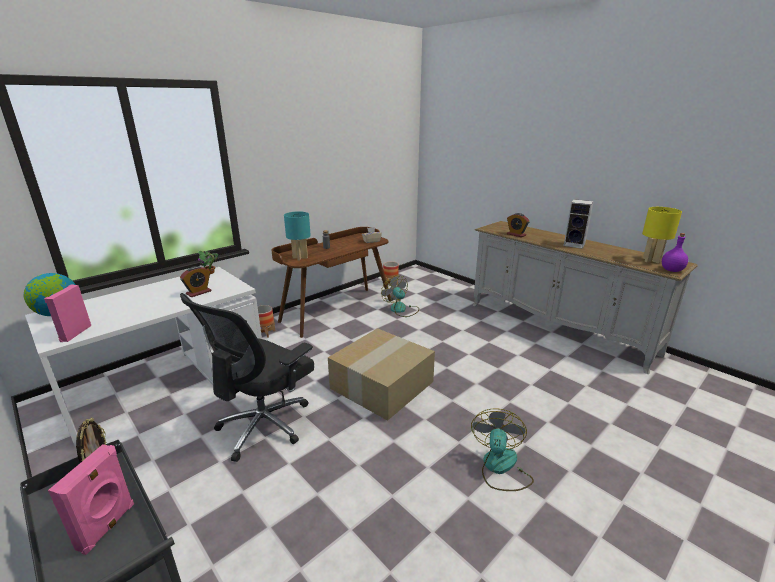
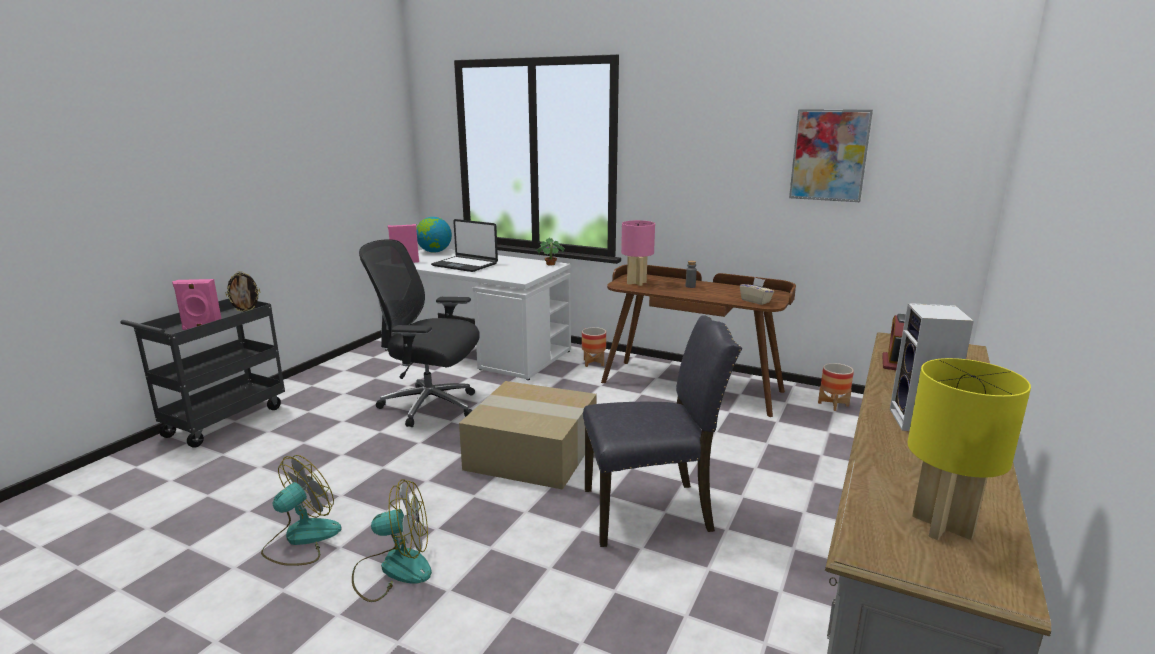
camera: 70 degrees right, 5 degrees down
(148, 304) = (465, 265): none -> laptop
(198, 292) = (500, 271): alarm clock -> none
(300, 258) = (637, 283): turquoise table lamp -> pink table lamp
(358, 149) = (829, 155): none -> picture
(401, 310) = (749, 430): fan -> fan (301, 539)
(466, 358) = (651, 511): none -> grey chair
(672, 270) = (884, 553): purple bottle -> none

